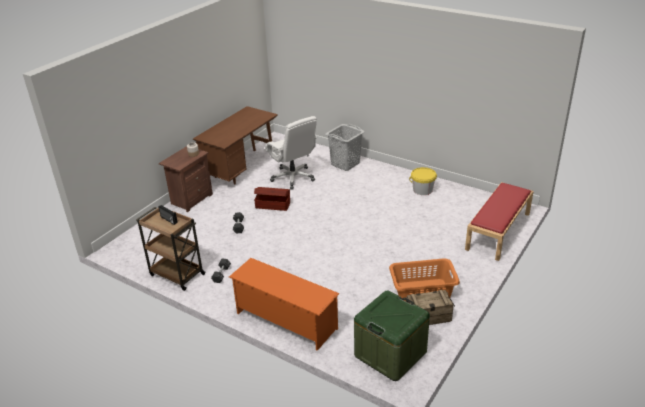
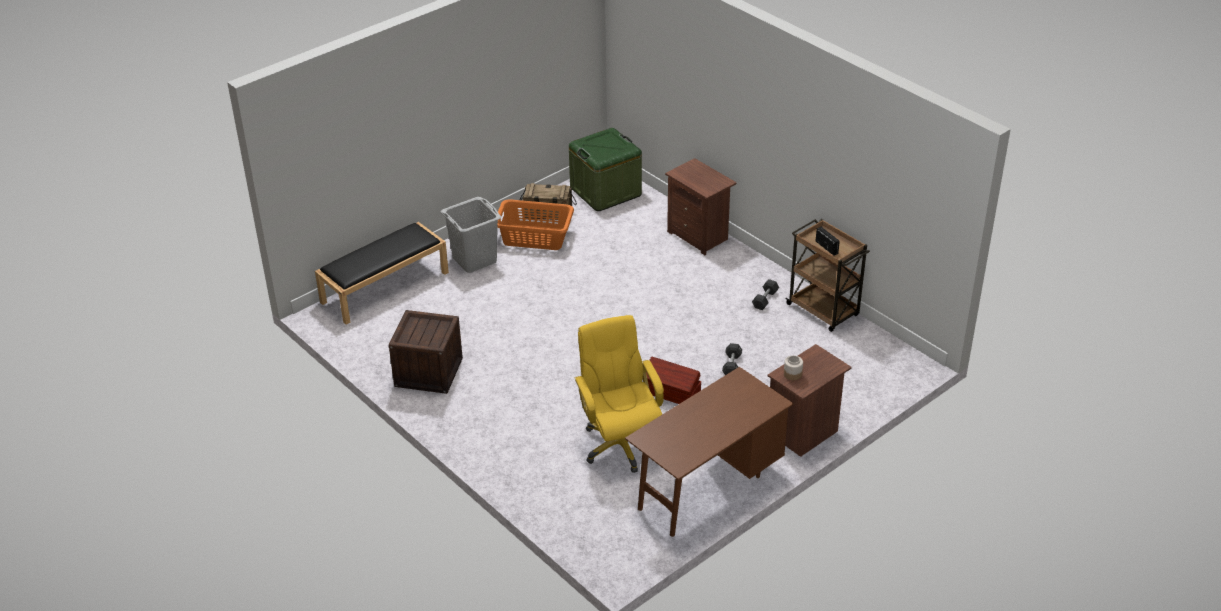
camera: 165 degrees left, 5 degrees up
(285, 321) = (699, 236): orange shoe rack -> brown nightstand
(293, 177) = (620, 444): white office chair -> yellow office chair
(345, 164) = (516, 456): grey laundry basket -> grey laundry basket (474, 260)
(422, 190) = (428, 372): yellow bucket -> crate
(498, 231) = (385, 287): red bench -> black bench

